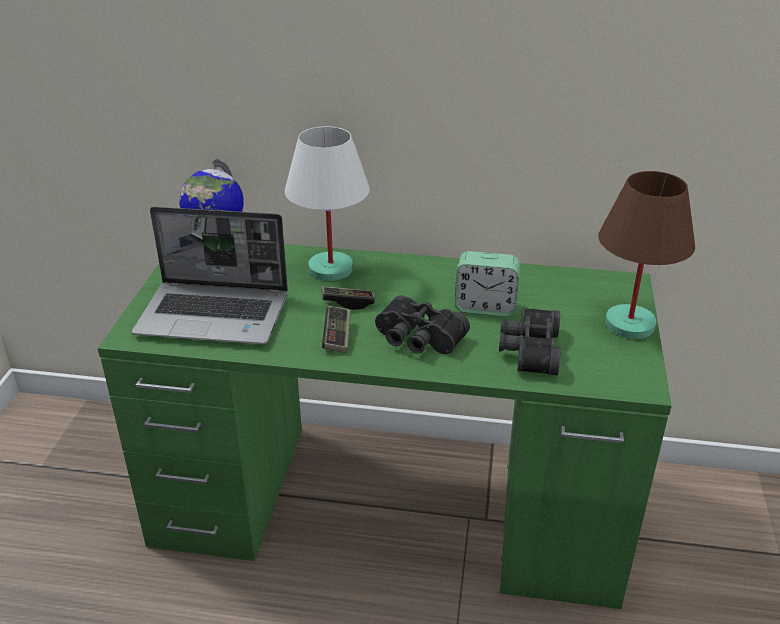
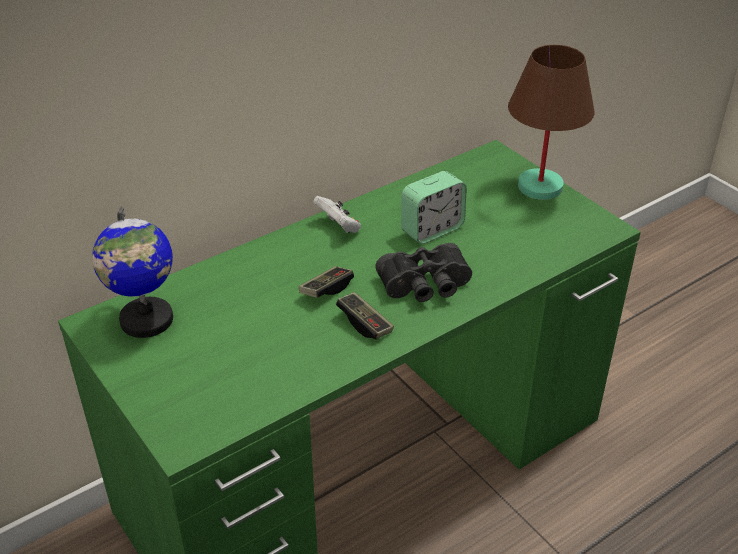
camera: 45 degrees left, 5 degrees up
(215, 315) = (230, 371): laptop -> none
(331, 269) = (265, 269): white table lamp -> none
(420, 270) = (339, 227): none -> white game controller
(528, 350) = (509, 246): black binoculars -> none

